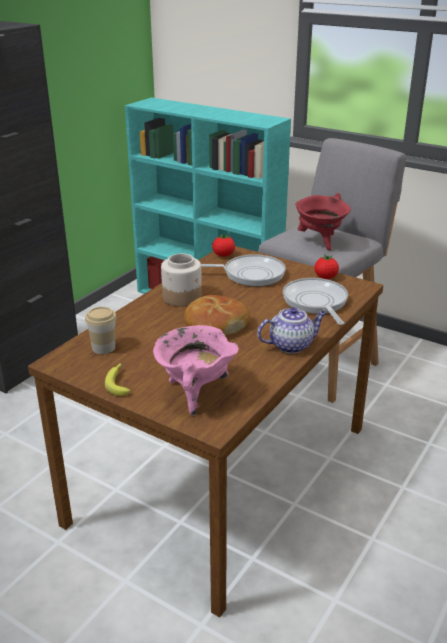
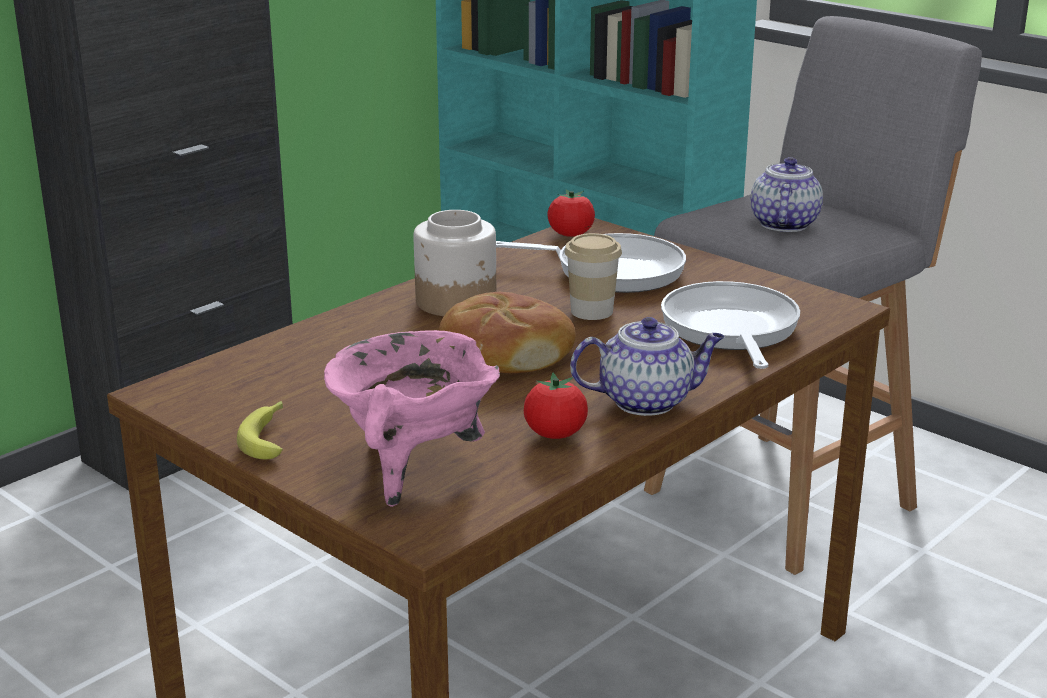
camera: 10 degrees right, 5 degrees down
(103, 348) = (264, 375): cup -> cup (591, 311)
(320, 242) = (783, 223): red cooking pot -> teapot
(325, 277) = (769, 287): tomato -> tomato (555, 434)

